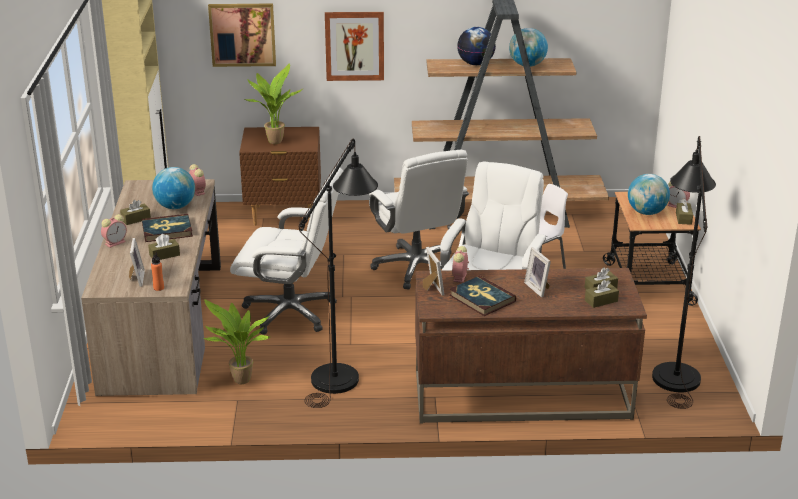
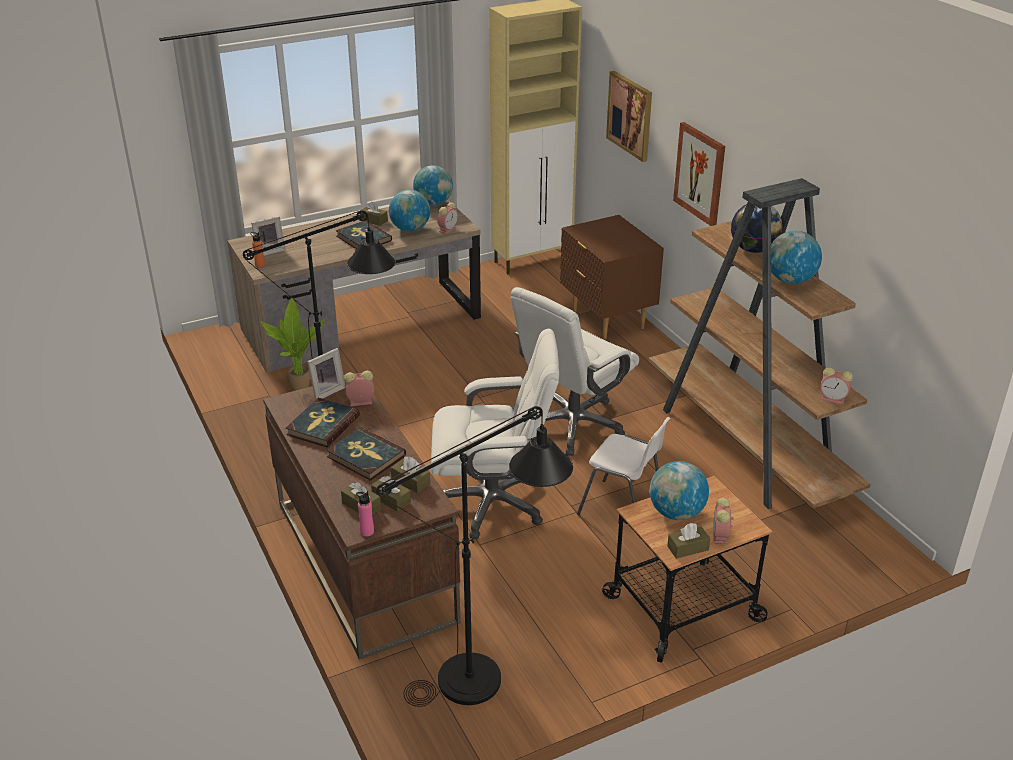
camera: 65 degrees right, 5 degrees up
(115, 242) = (326, 225): alarm clock -> alarm clock (834, 399)
(136, 187) = (433, 203): none -> globe
(164, 255) = (318, 250): brown tissue box -> brown tissue box (410, 481)
(274, 141) = (603, 236): potted plant -> none
(291, 312) = (430, 378): white office chair -> none
(538, 288) = (365, 456): picture frame -> book
(633, 304) = (367, 531): none -> pink bottle

